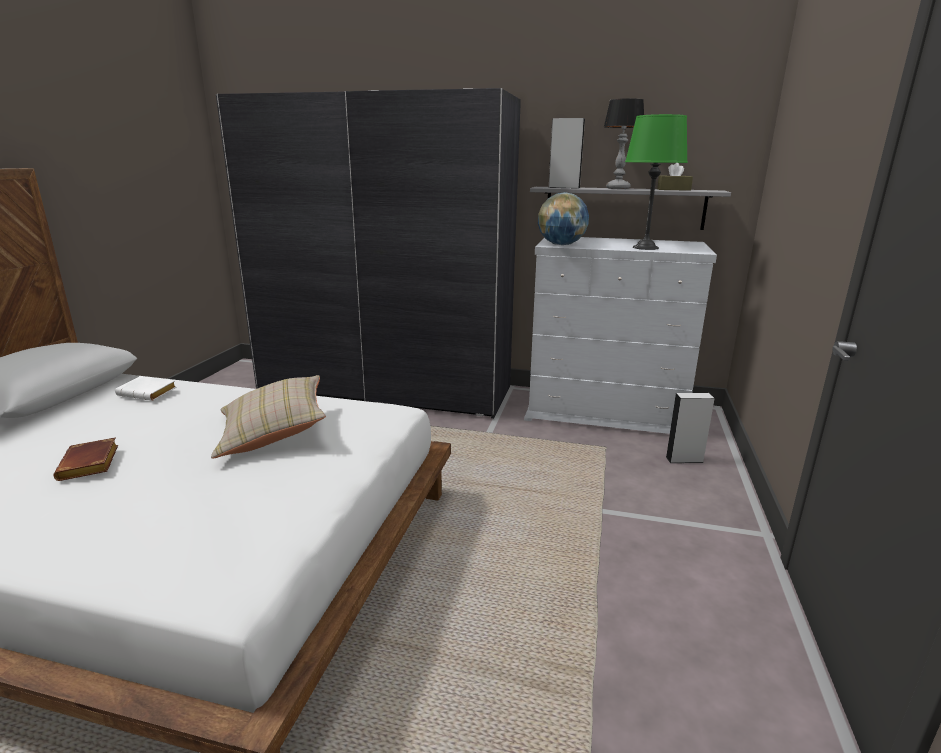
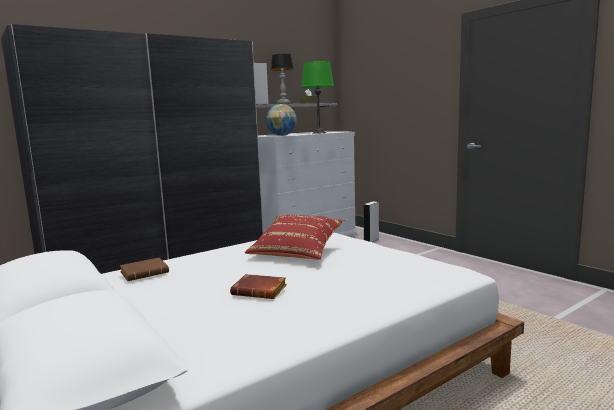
camera: 50 degrees left, 10 degrees down
(149, 392) = (145, 273): white book -> brown book
(273, 434) = (296, 252): beige pillow -> red pillow

